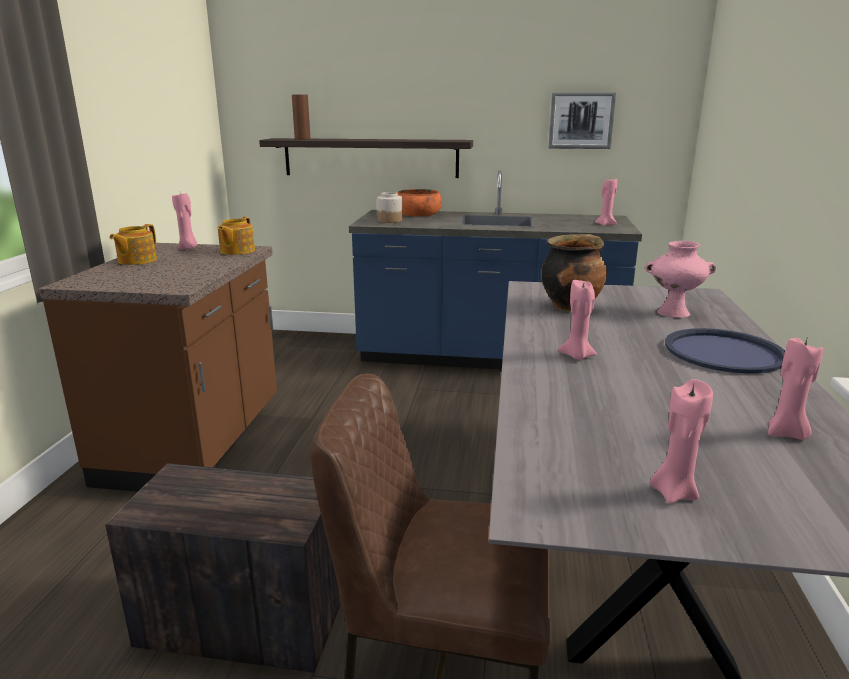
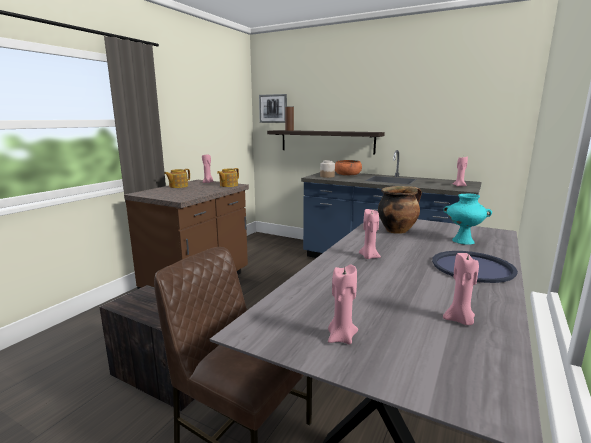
camera: 20 degrees right, 5 degrees down
(581, 120) = (452, 120): picture -> picture (273, 108)
(672, 313) = (462, 241): pink vase -> turquoise vase

